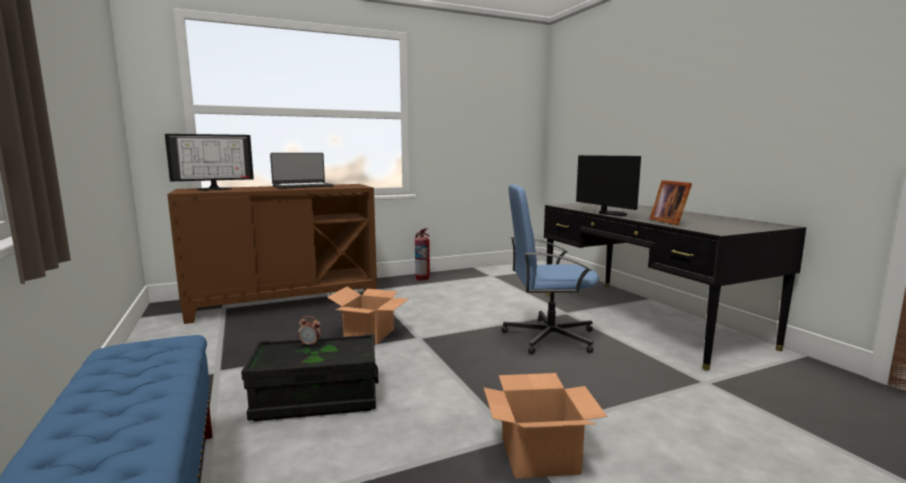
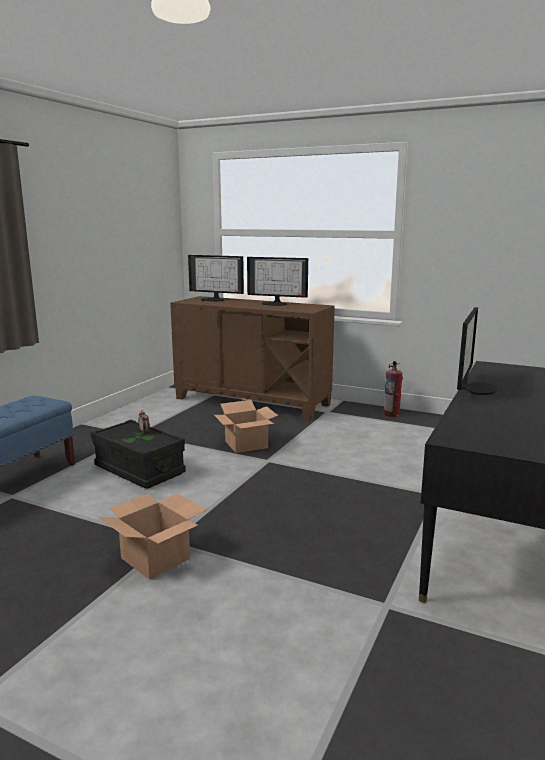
camera: 50 degrees right, 5 degrees up
(302, 186) = (275, 304): laptop -> monitor
(548, 337) = (359, 504): blue office chair -> none
(670, 221) = (478, 415): picture frame -> none

